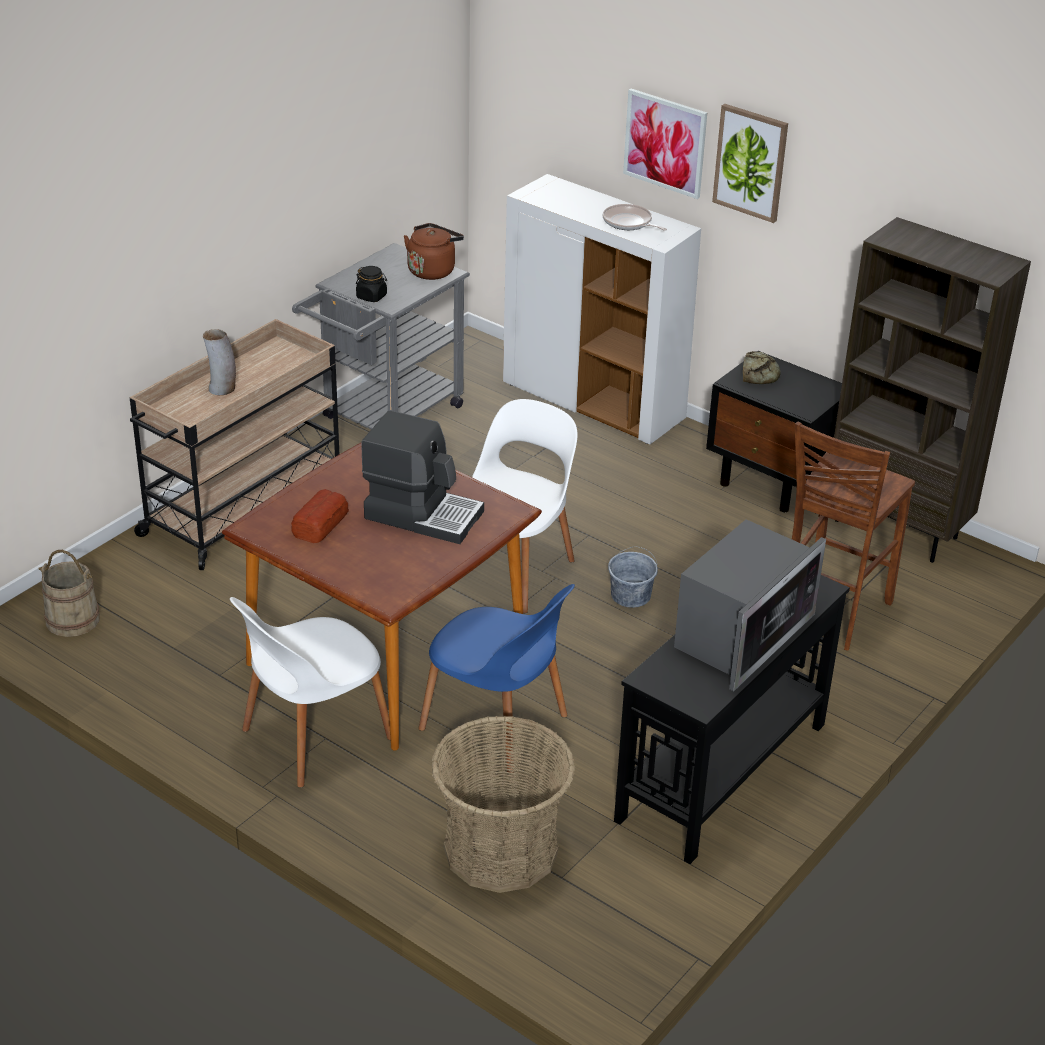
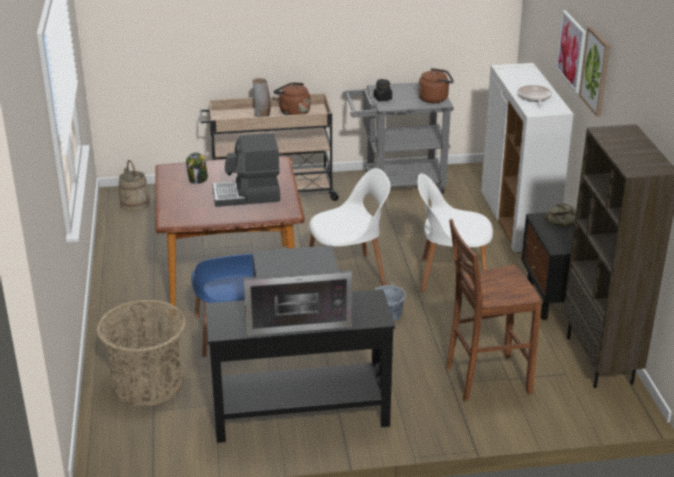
camera: 45 degrees right, 5 degrees down
(257, 367) = (293, 112): none -> brown kettle
(313, 736) = (150, 295): white chair -> white chair (451, 276)
(321, 523) = (198, 179): bread -> jar
(423, 514) = (247, 195): coffee machine -> coffee machine turned 105 degrees clockwise

